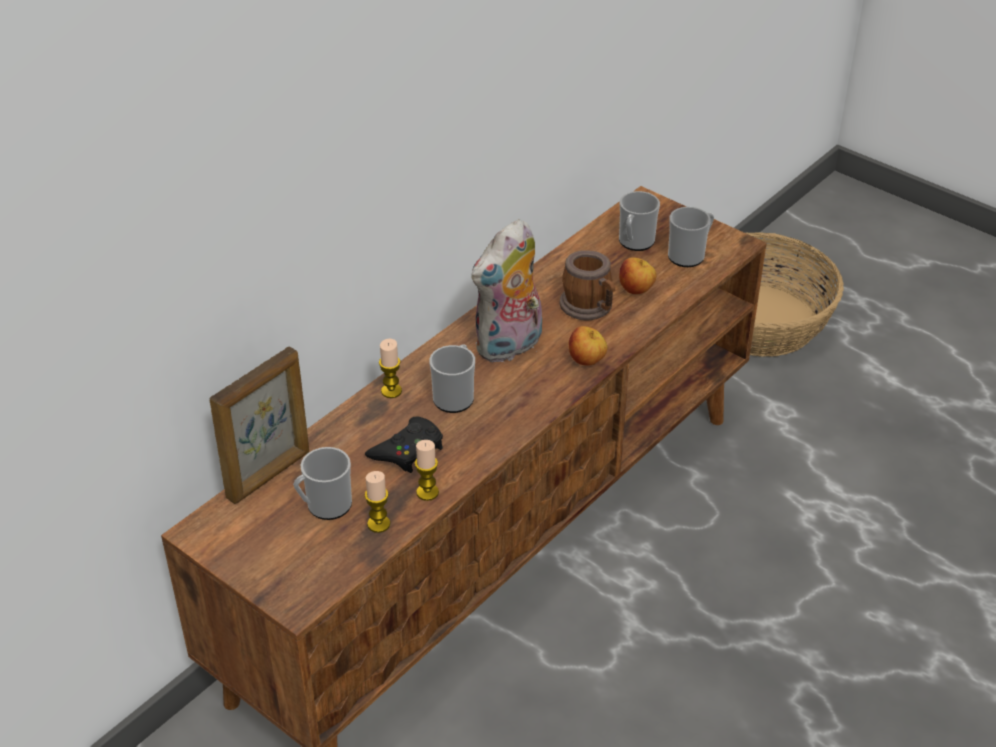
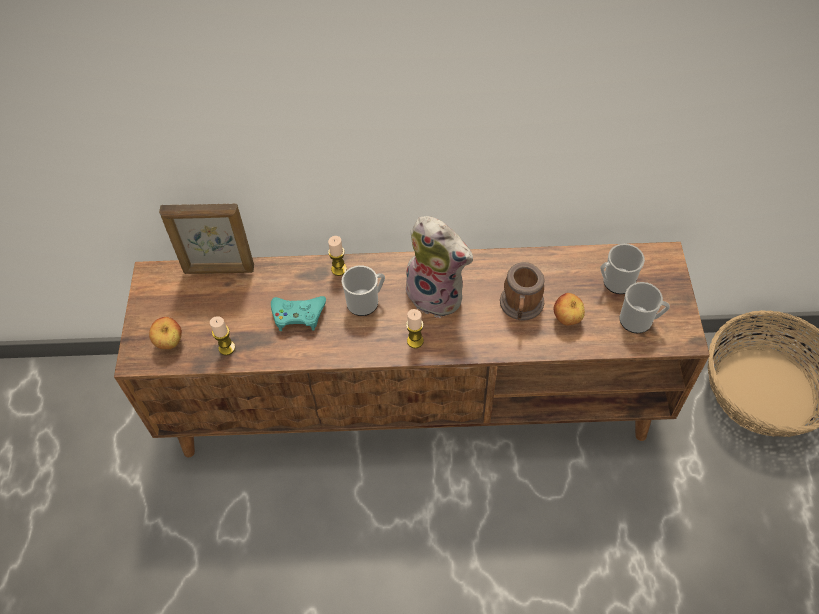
camera: 50 degrees right, 15 degrees up
(325, 506) = (218, 313): mug -> none
(408, 450) = (298, 315): black game controller -> turquoise game controller
(427, 492) = (273, 351): candle -> candle (415, 341)
(510, 347) = (438, 294): plush toy -> plush toy turned 150 degrees counterclockwise
(587, 361) = (467, 343): apple -> apple (170, 342)

